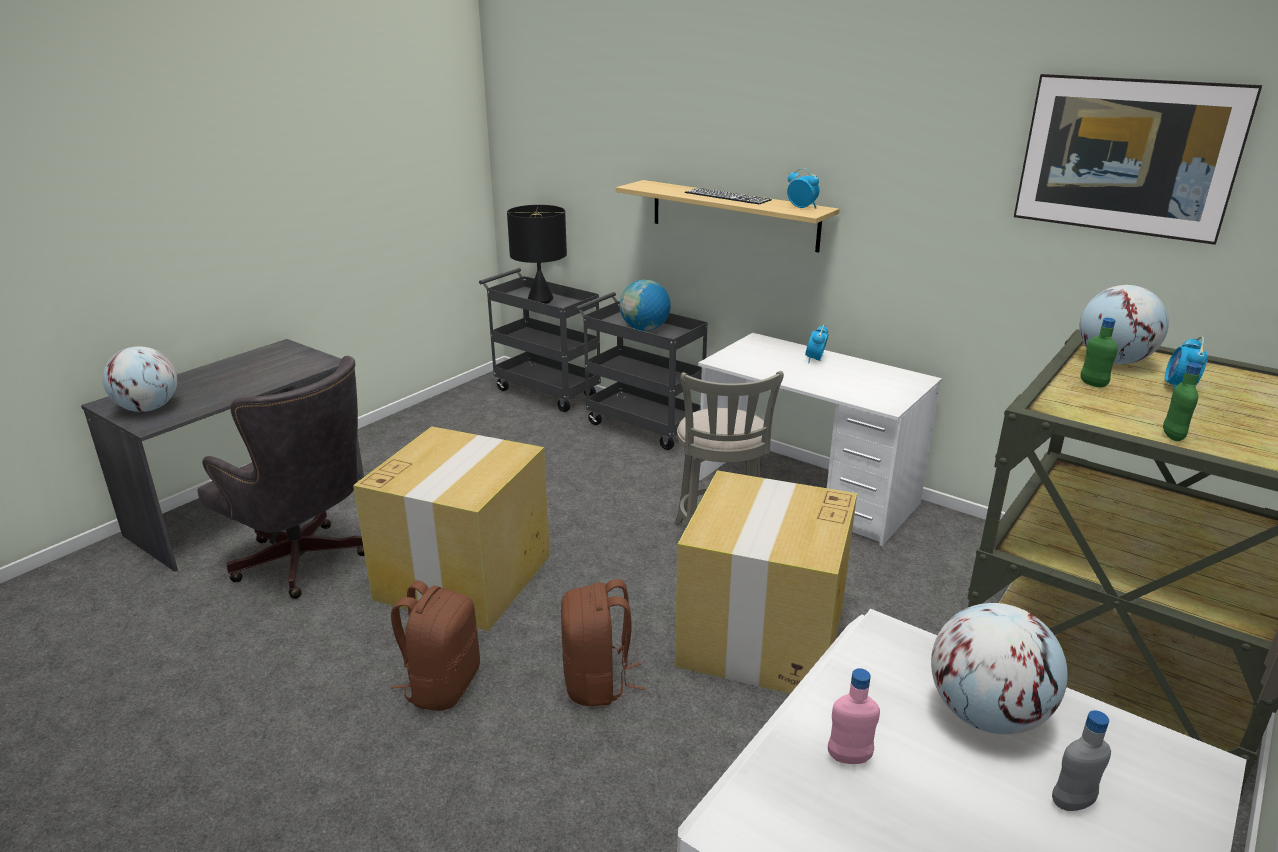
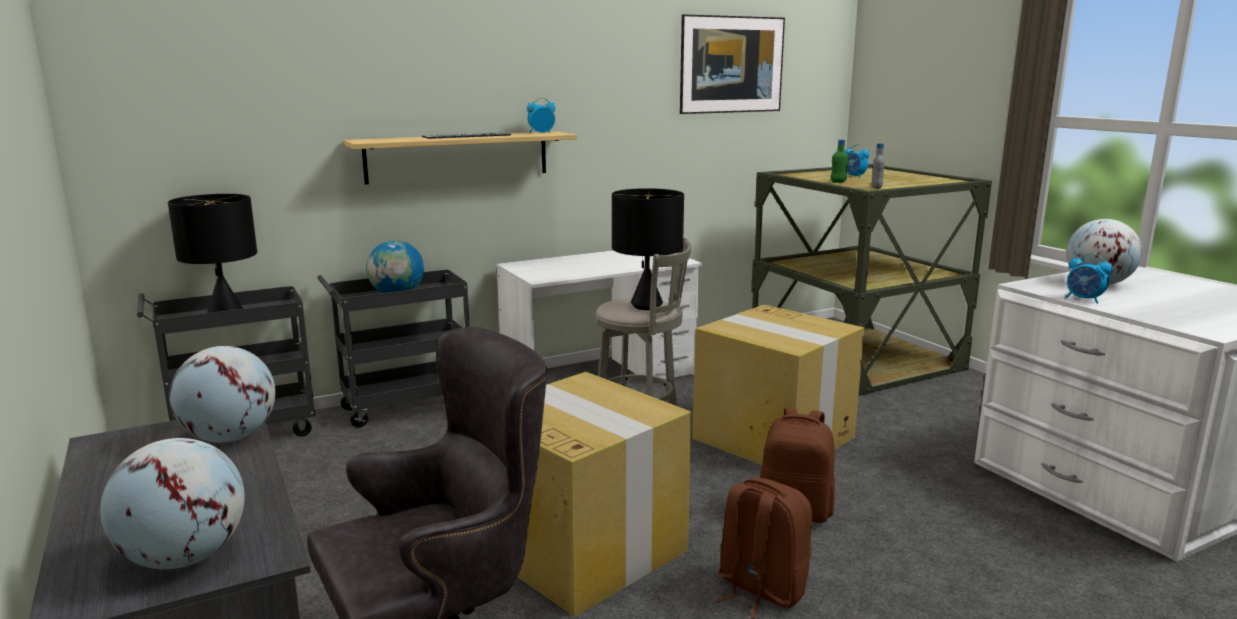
camera: 65 degrees left, 10 degrees down
(722, 427) = (646, 306): none -> black table lamp
(815, 360) = (580, 260): alarm clock -> alarm clock (1084, 300)
(849, 758) = (1141, 307): pink bottle -> none
(1072, 803) = (1161, 285): grey bottle -> grey bottle (876, 188)
(1113, 361) = (808, 176): globe -> globe (230, 438)
(1172, 436) = (913, 185): green bottle -> none

